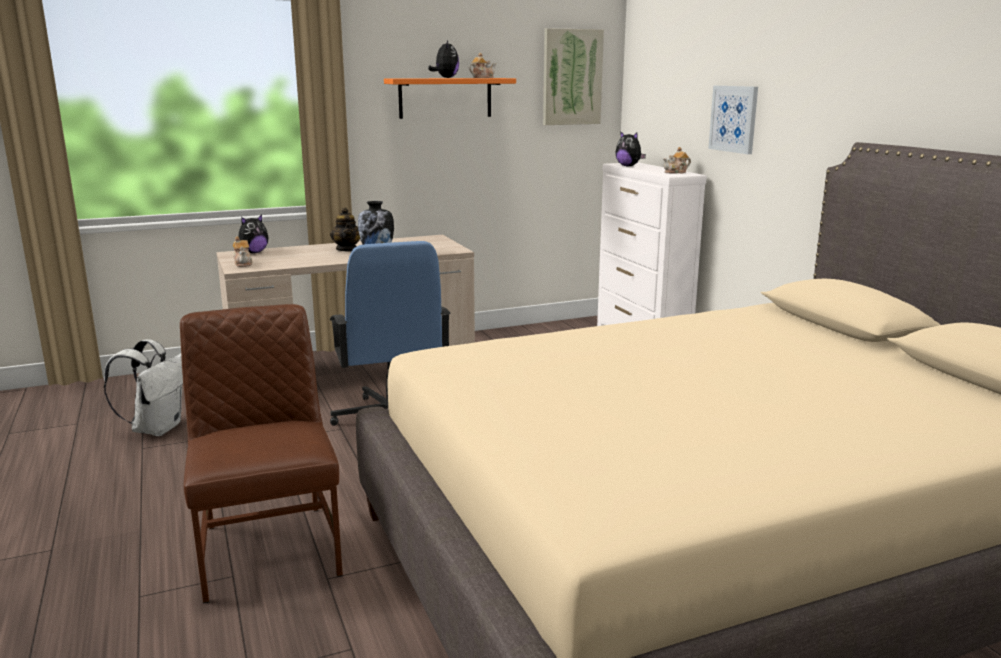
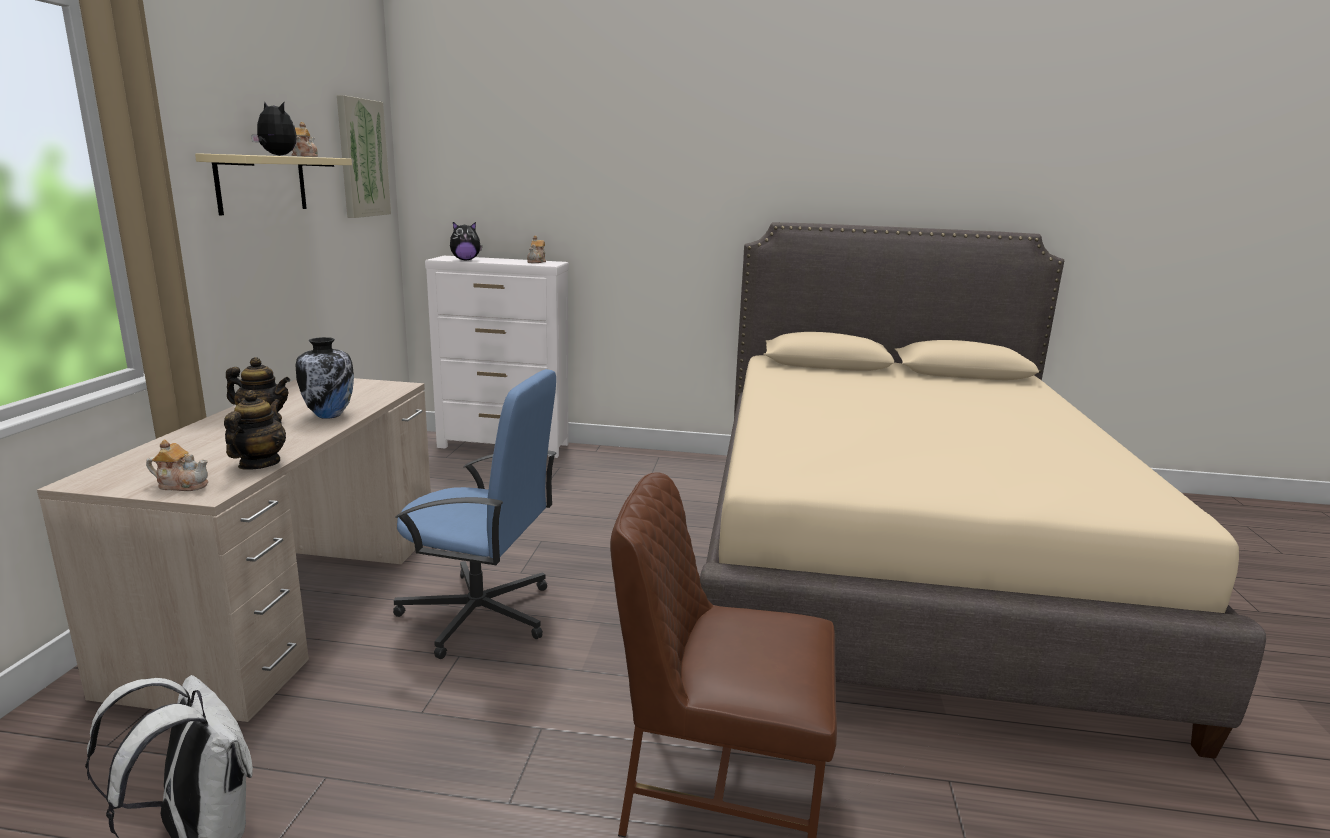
camera: 60 degrees left, 0 degrees up
(253, 252) = (124, 467): plush toy -> none
(285, 264) = (259, 464): none -> teapot
(445, 98) = (262, 183): orange shelf -> beige shelf
(734, 119) = (599, 205): picture -> none

